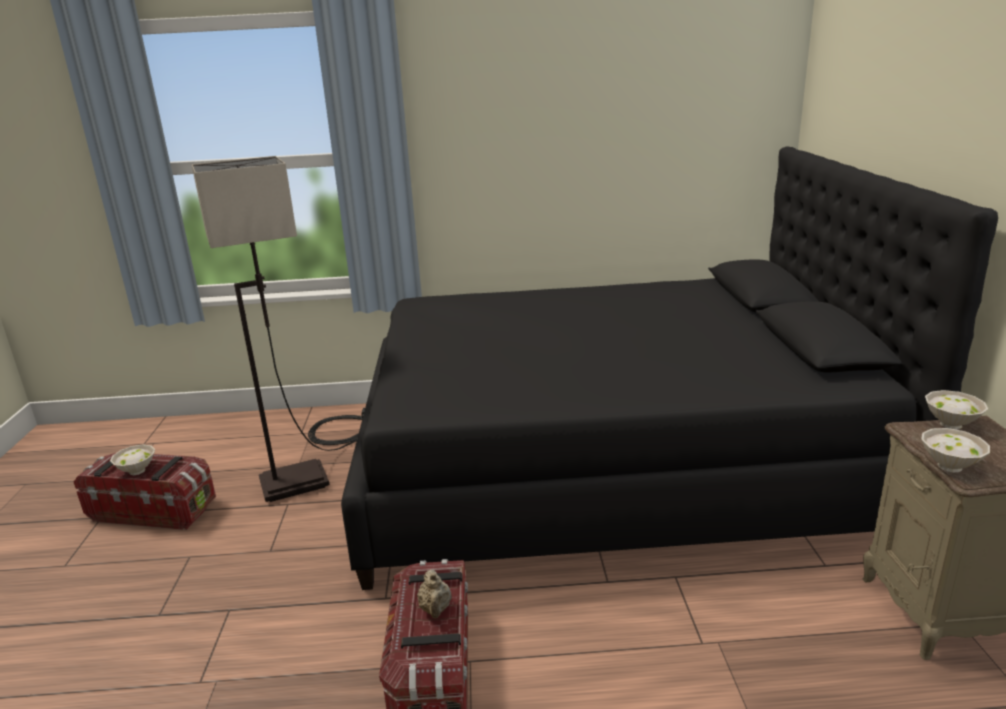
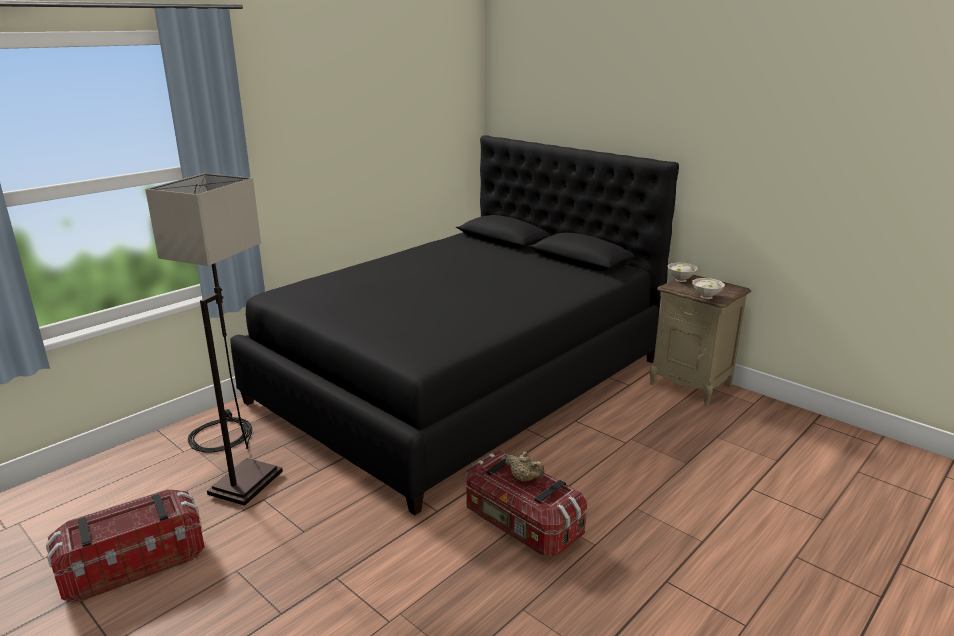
camera: 45 degrees left, 0 degrees up
(136, 471) = (122, 524): white bowl -> none

